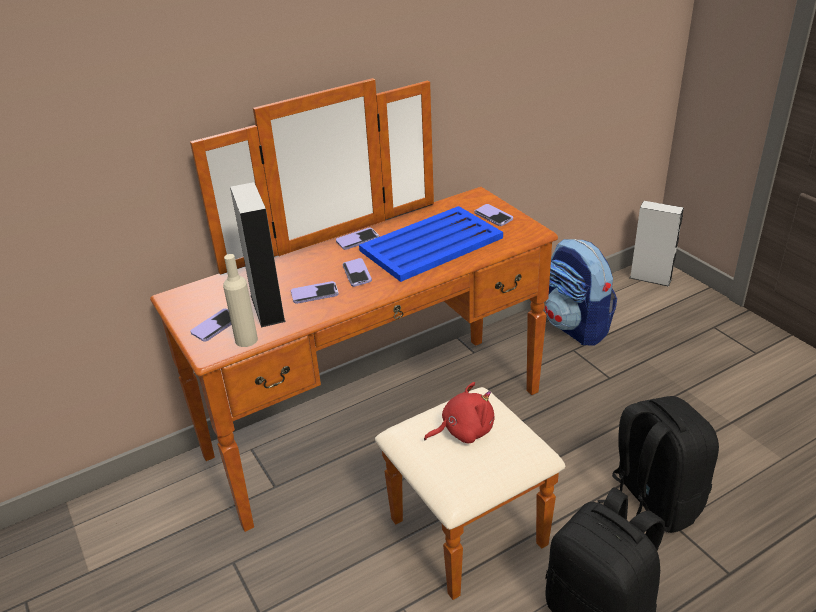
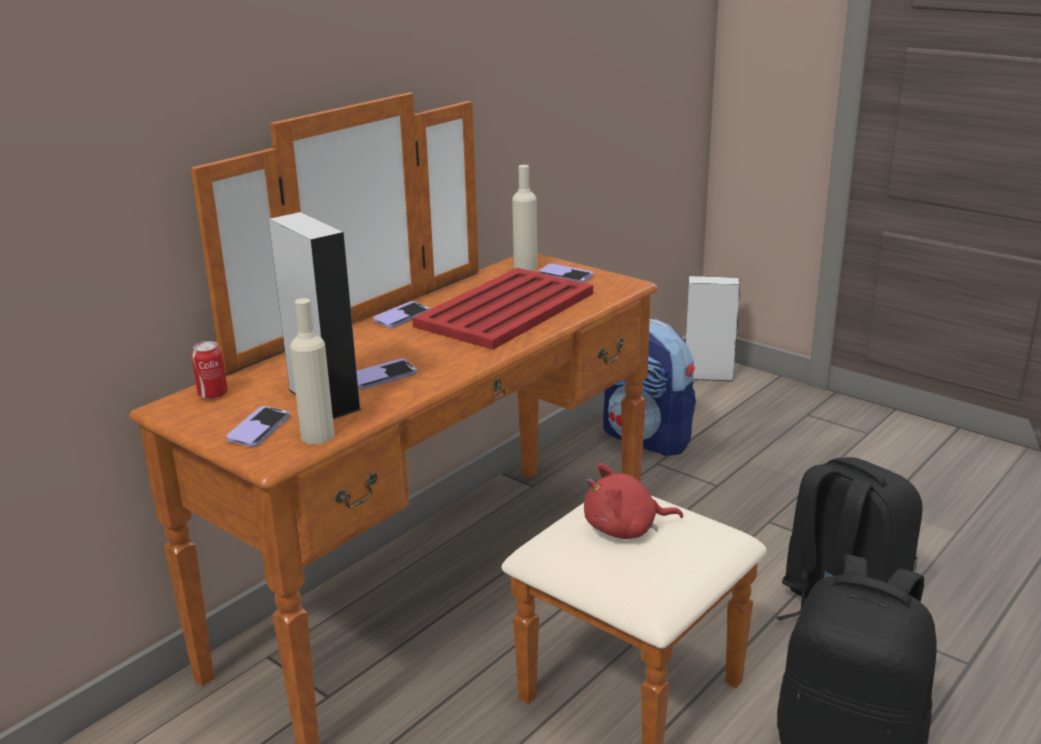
camera: 20 degrees left, 10 degrees down
(204, 291) = (213, 394): none -> can
(357, 273) = (427, 349): phone -> none
(433, 244) = (507, 309): blue tray -> red tray
(463, 430) = (625, 529): red plush toy -> red plush toy turned 150 degrees counterclockwise
(469, 203) = (525, 267): none -> beige bottle

